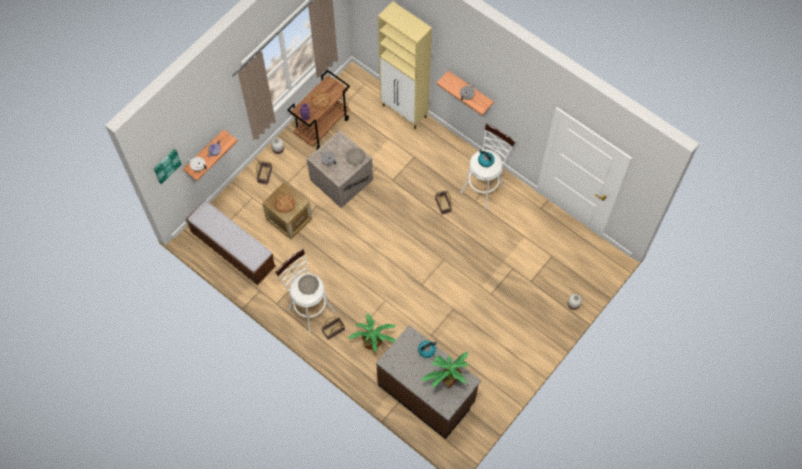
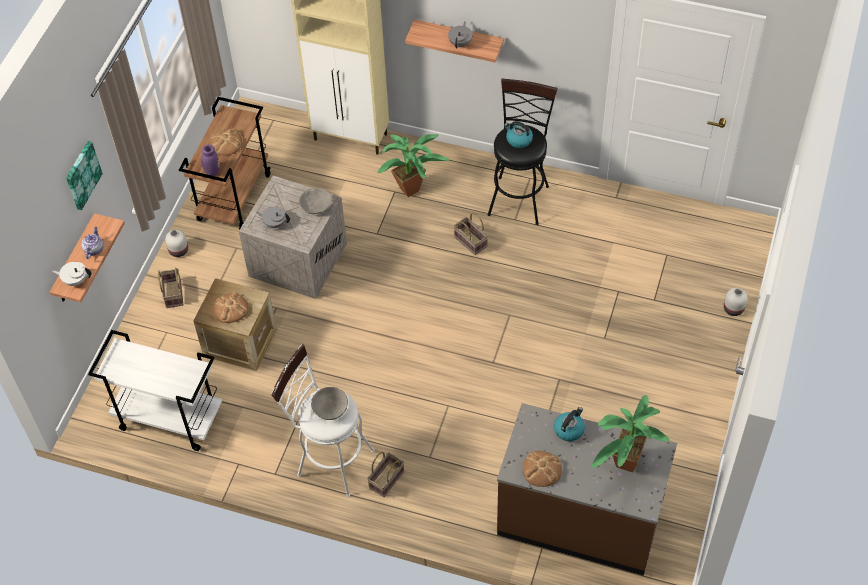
camera: 20 degrees left, 10 degrees down
(166, 165) = (24, 284): picture -> picture (82, 175)
(233, 250) = (168, 419): bench -> white cart
(374, 345) = (463, 477): potted plant -> potted plant (413, 189)
(401, 367) = (542, 469): none -> bread
(484, 186) = (519, 196): white stool -> black stool

